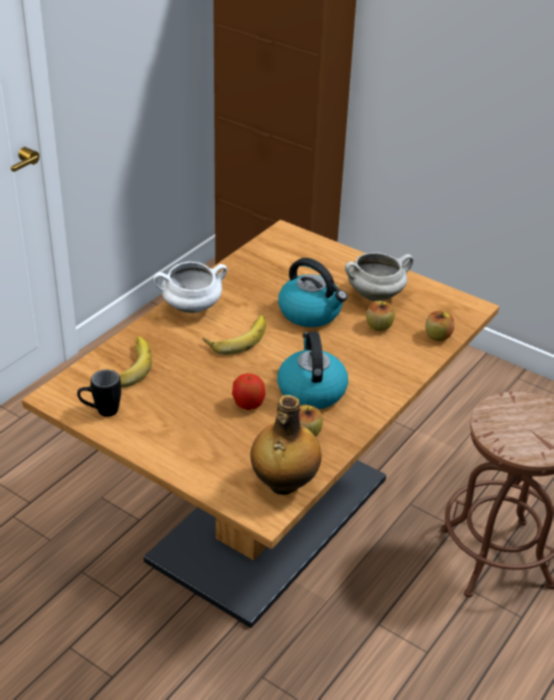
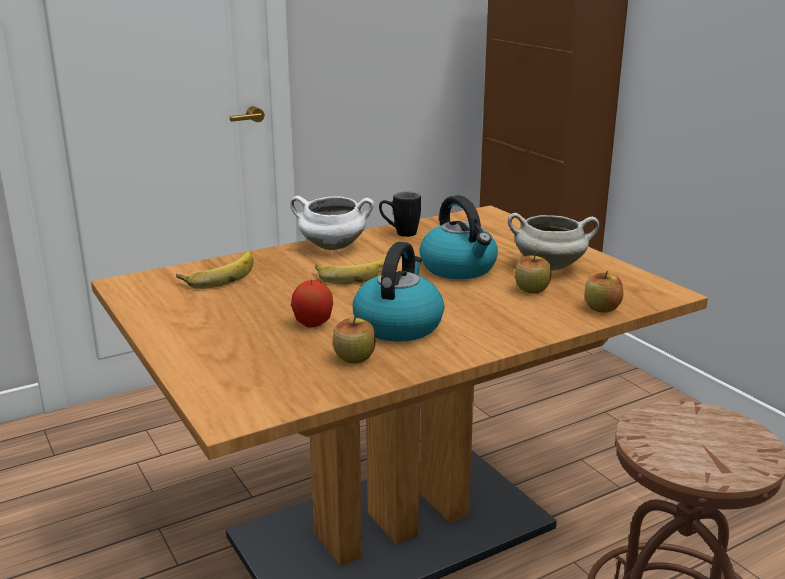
camera: 25 degrees right, 15 degrees down
(101, 411) = (152, 301): black mug -> black mug (399, 233)
(283, 484) = (279, 396): bottle -> none

